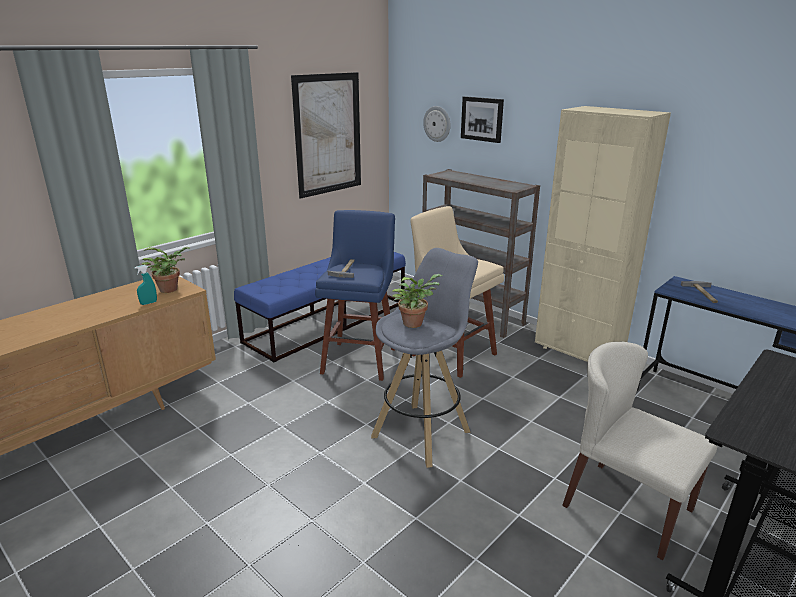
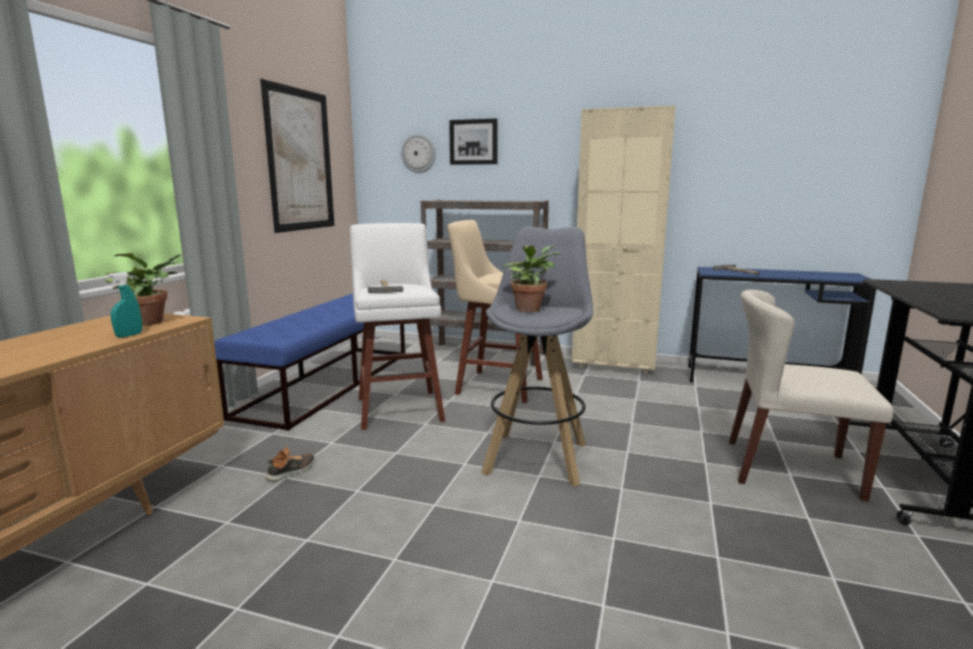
camera: 25 degrees left, 10 degrees down
(254, 398) = (291, 471): none -> shoe
(360, 359) = (400, 408): blue stool -> white stool

